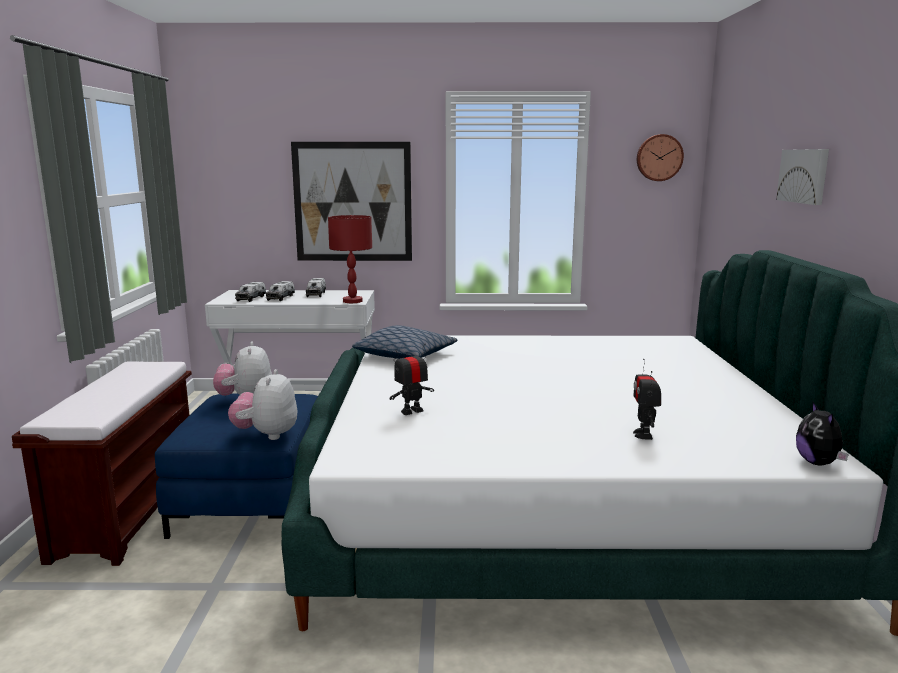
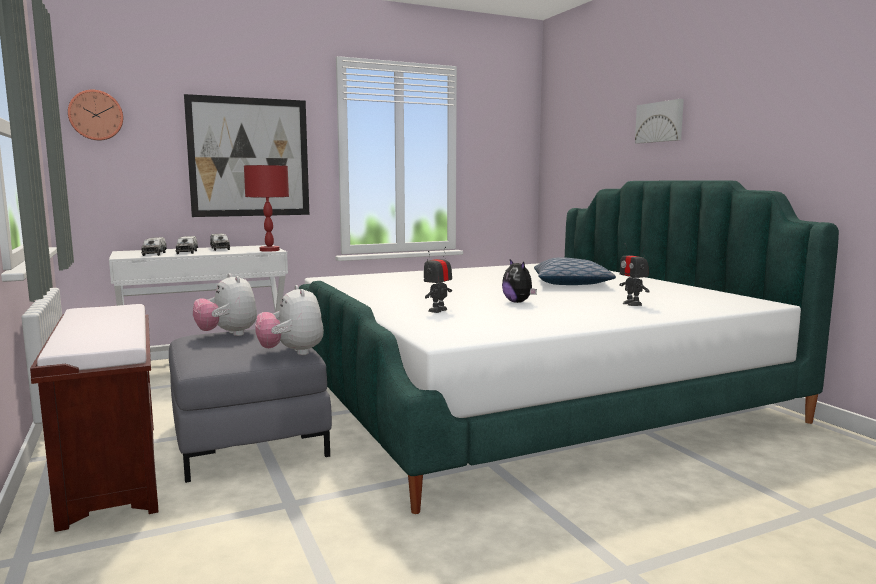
camera: 25 degrees left, 5 degrees down
(253, 500) = (249, 438): blue ottoman -> grey ottoman
(406, 355) = (363, 285): pillow -> pillow (572, 284)
(659, 157) = (508, 125): wall clock -> wall clock (96, 115)
(818, 463) = (757, 304): plush toy -> plush toy (518, 302)

